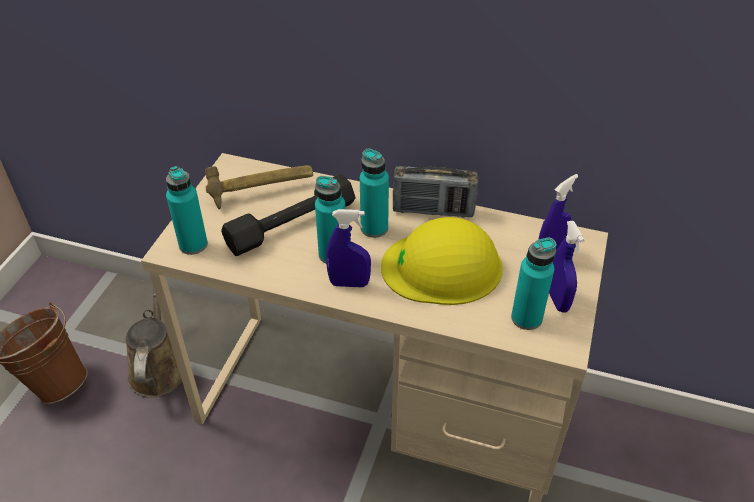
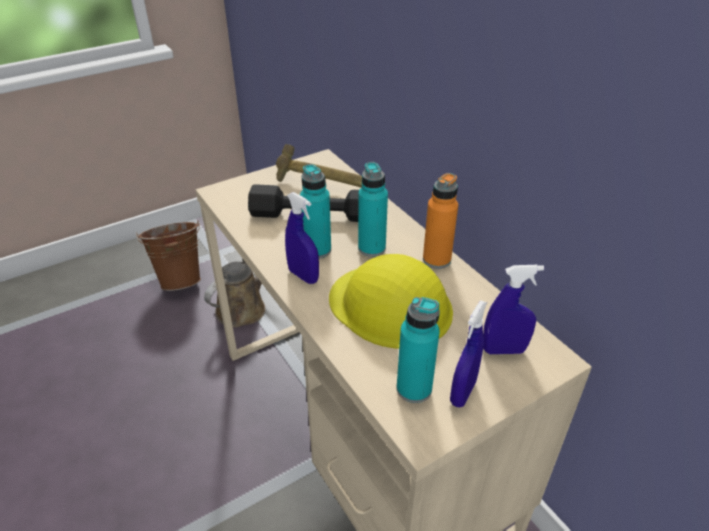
camera: 40 degrees right, 5 degrees down
(193, 245) = (236, 195): turquoise bottle -> none
(433, 210) = (436, 260): radio -> orange bottle

